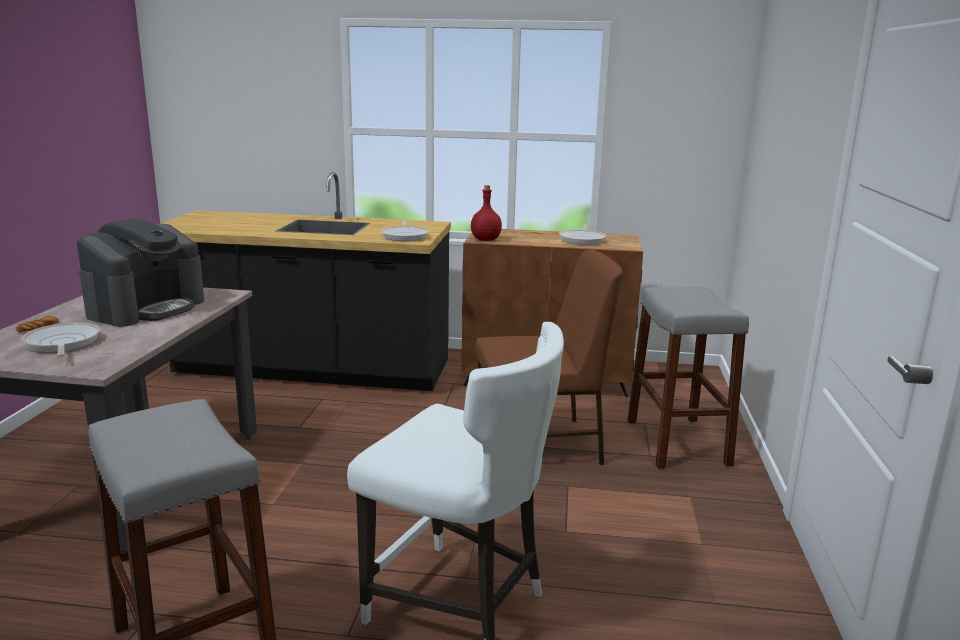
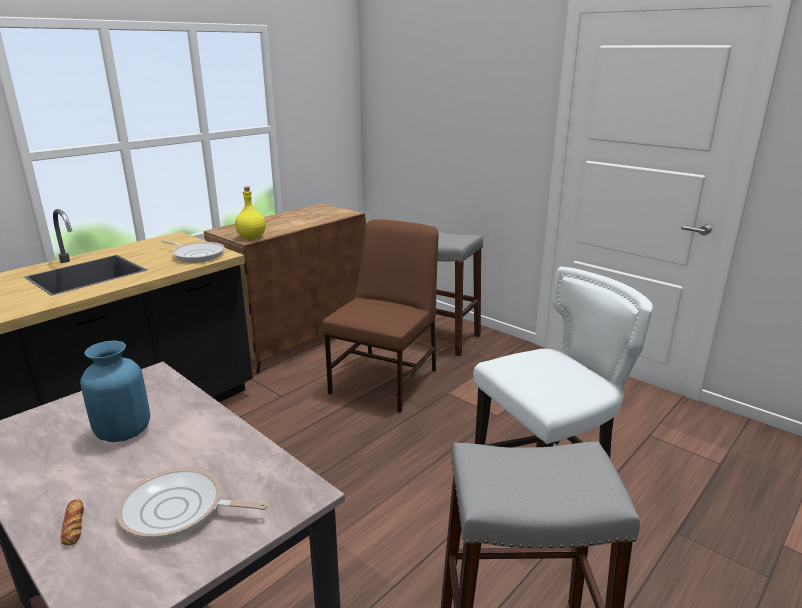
camera: 55 degrees left, 5 degrees up
(146, 308) = (123, 431): coffee machine -> blue vase
(485, 240) = (252, 237): red bottle -> yellow bottle
(583, 239) = (307, 216): frying pan -> none

